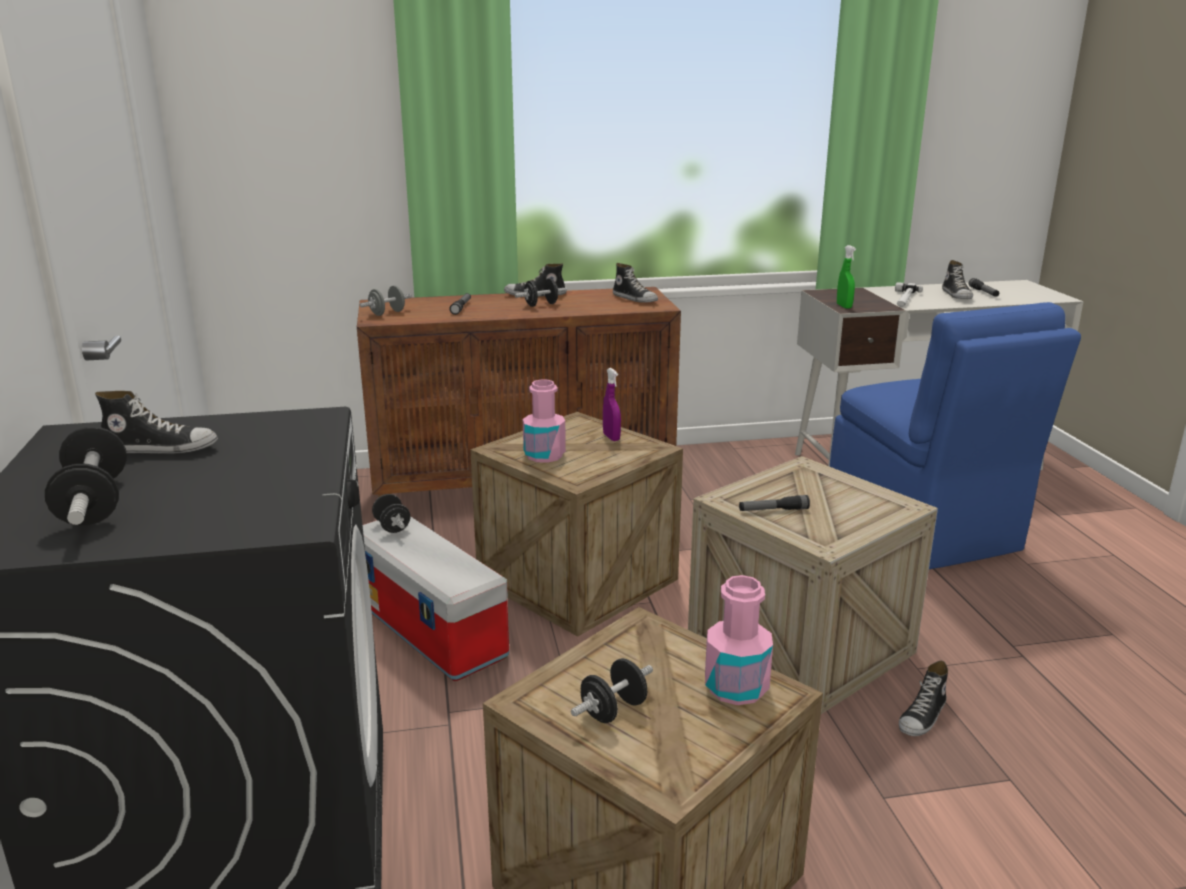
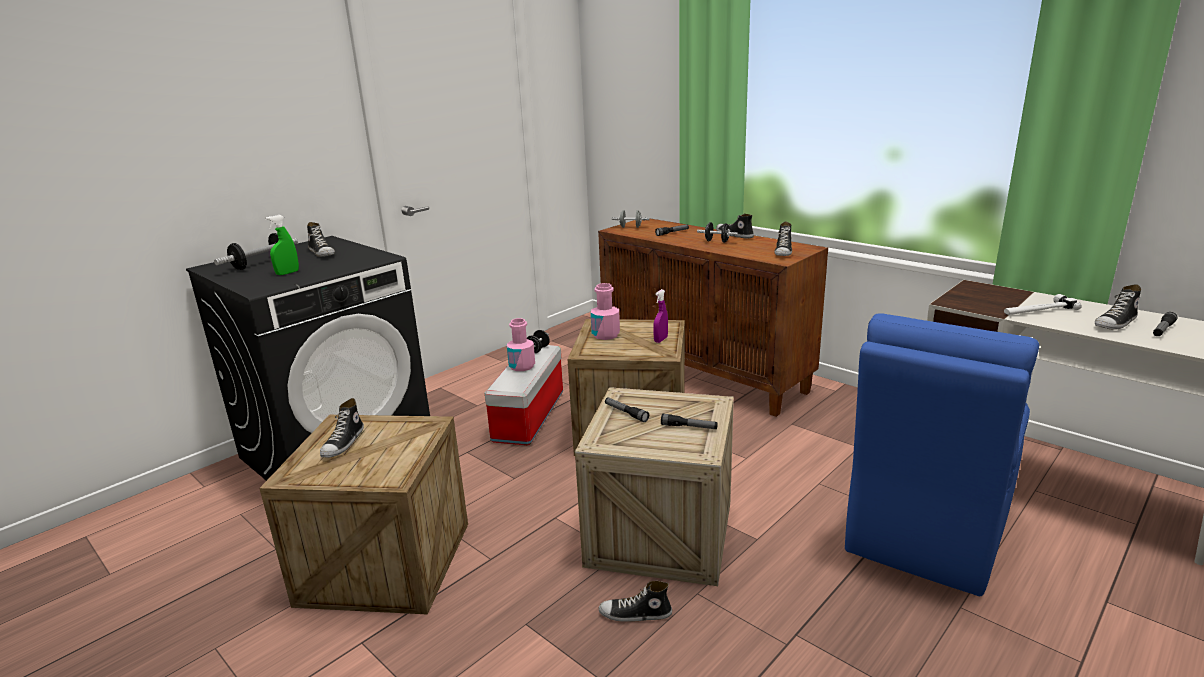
camera: 55 degrees right, 0 degrees up
(613, 710) = (343, 443): black dumbbell -> shoe
(736, 687) = (390, 466): pink bottle -> pink bottle (522, 366)
(844, 306) = (953, 300): green spray bottle -> green spray bottle (287, 273)
(844, 494) = (689, 427): none -> flashlight

